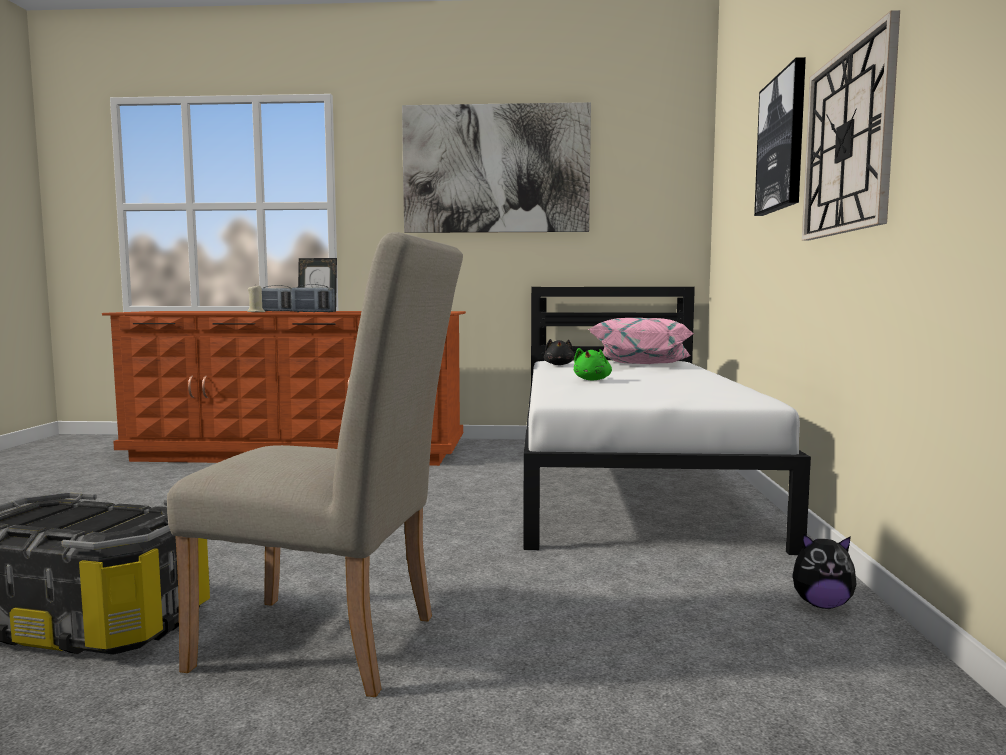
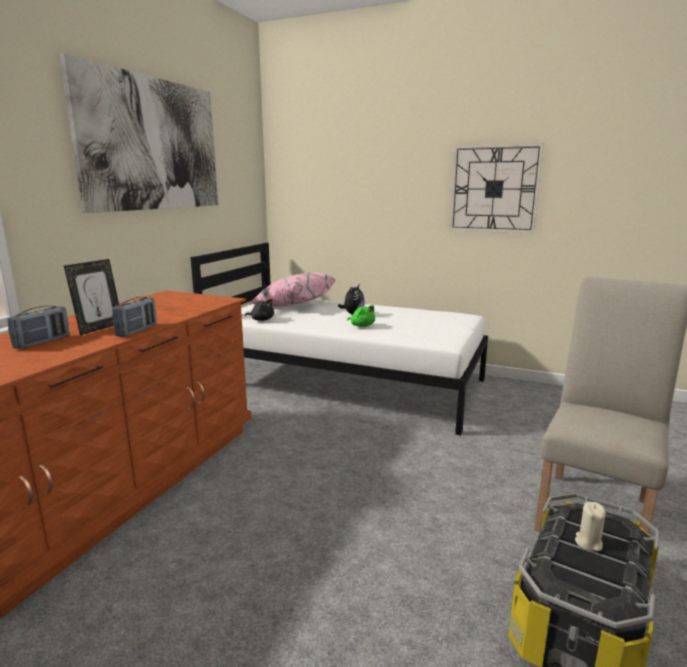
camera: 70 degrees left, 10 degrees up
(256, 312) = (74, 351): beige candle -> beige candle (588, 542)
(782, 143) = (407, 170): picture -> none
(821, 604) = (538, 392): plush toy -> plush toy (353, 314)

